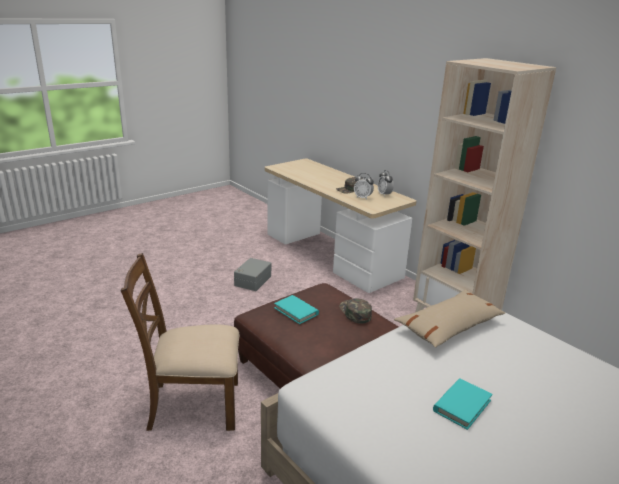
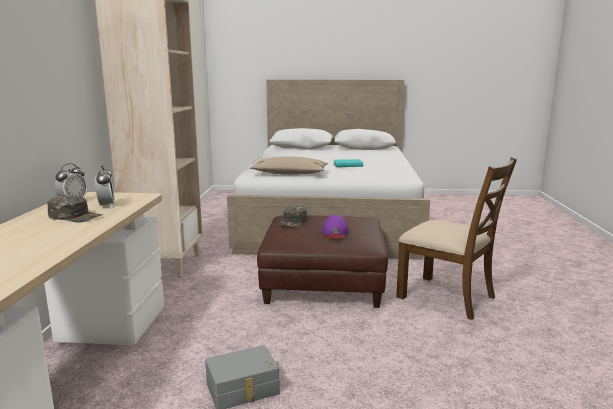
camera: 135 degrees left, 10 degrees down
(296, 311) = (335, 233): turquoise book -> purple cap

